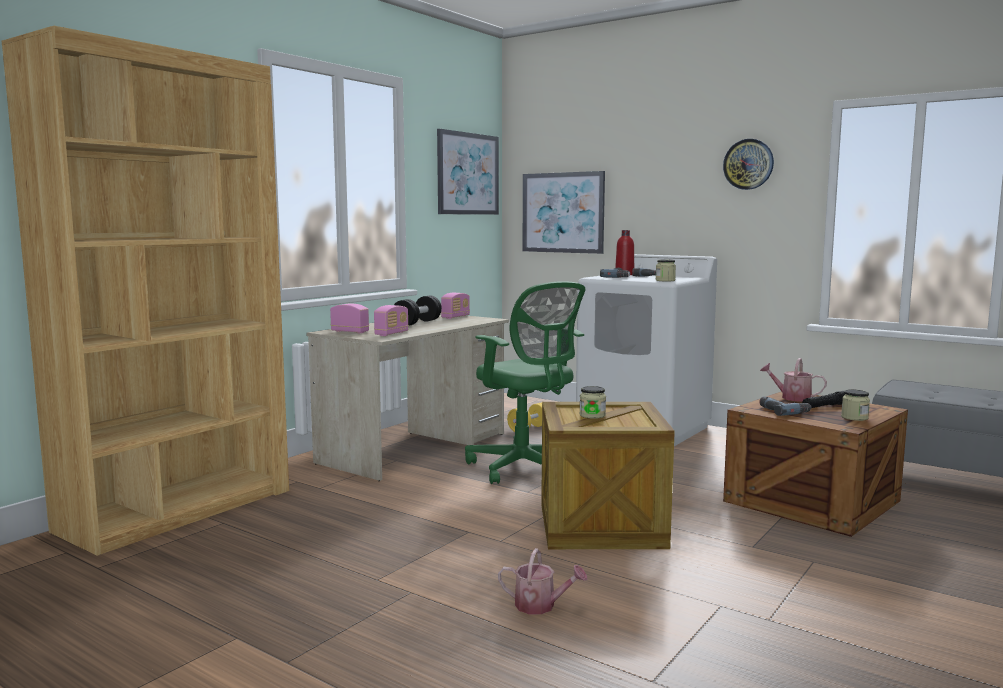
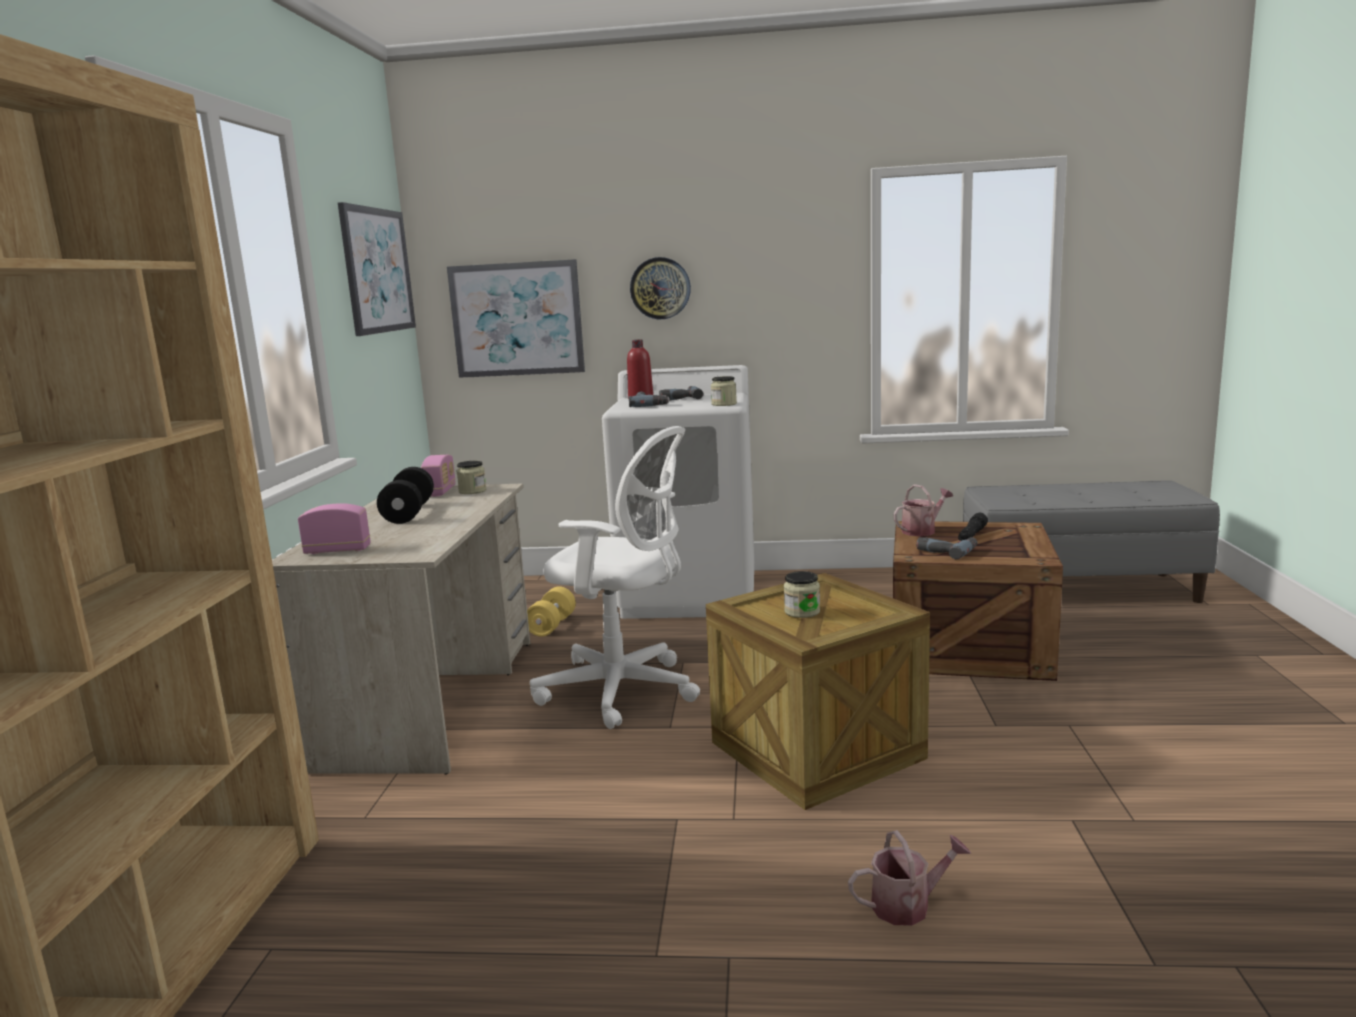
camera: 30 degrees left, 5 degrees up
(391, 334) = (415, 542): radio -> none
(525, 469) = (624, 691): green office chair -> white office chair
(748, 164) = (774, 246): wall clock -> wall clock (660, 288)
(791, 397) = (922, 530): watering can -> watering can turned 150 degrees clockwise
(854, 417) = (1021, 545): jar -> jar (472, 491)

